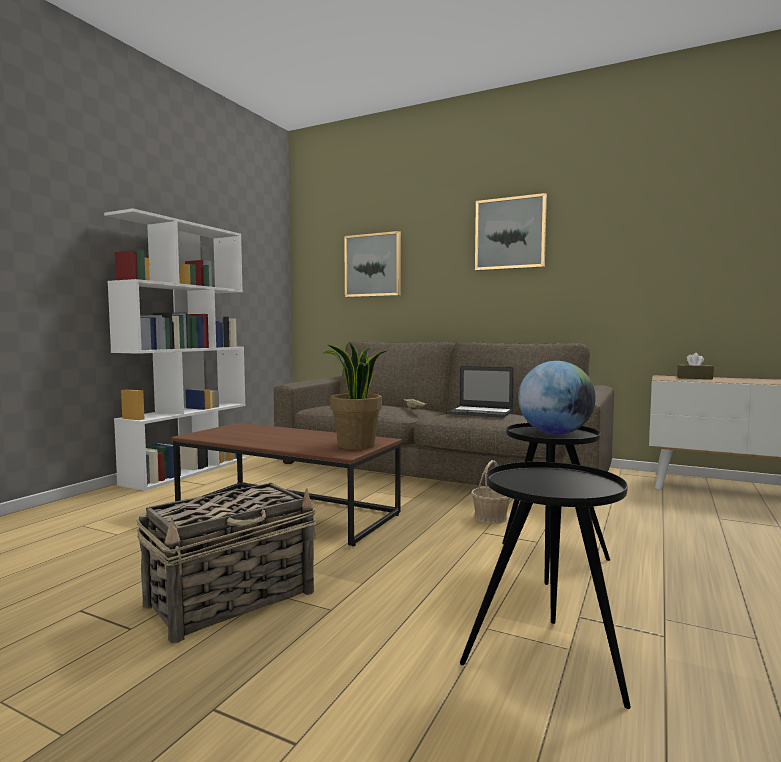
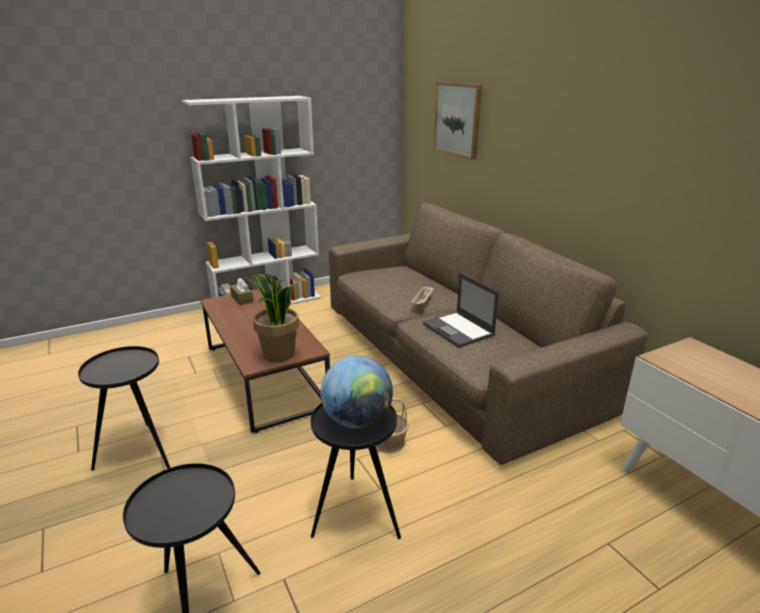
camera: 35 degrees right, 20 degrees up
(233, 598) = (140, 451): basket -> black side table
(510, 233) = (578, 108): picture -> none
(694, 378) = (716, 365): brown tissue box -> brown tissue box (242, 299)

